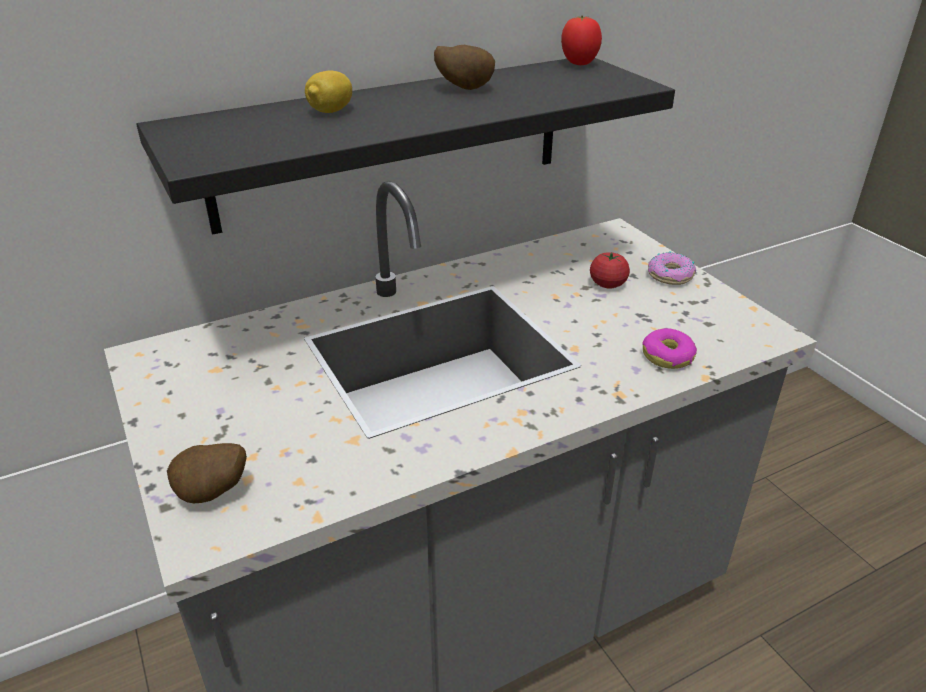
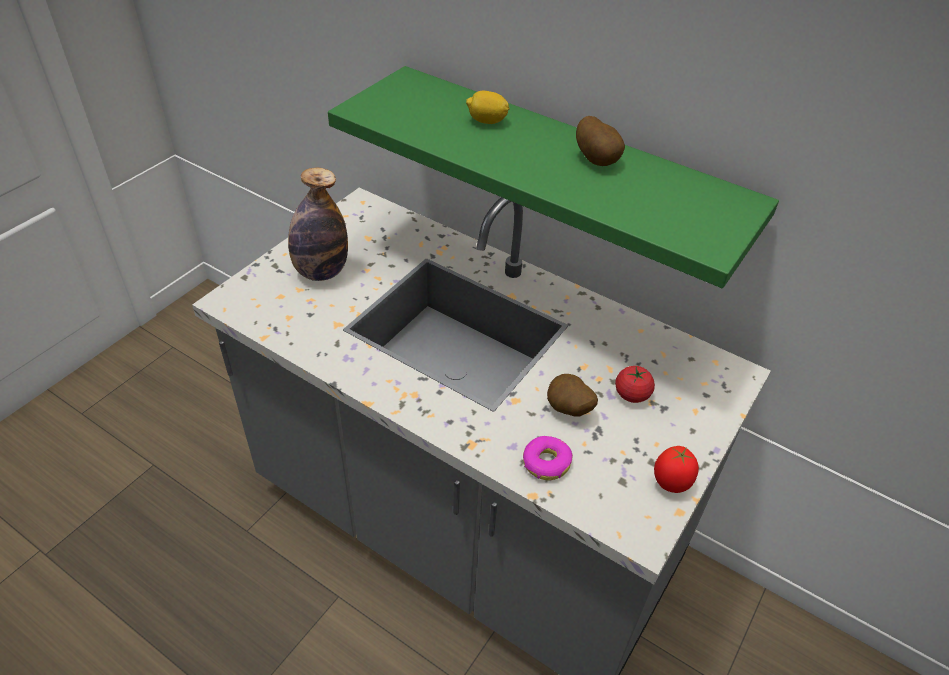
camera: 60 degrees right, 10 degrees up
(213, 495) = (261, 289): potato -> potato (568, 410)
(237, 427) = (321, 272): none -> bottle
(392, 141) = (566, 169): black shelf -> green shelf
(579, 64) = (737, 200): tomato -> tomato (671, 484)
(671, 275) = (687, 435): donut -> none

